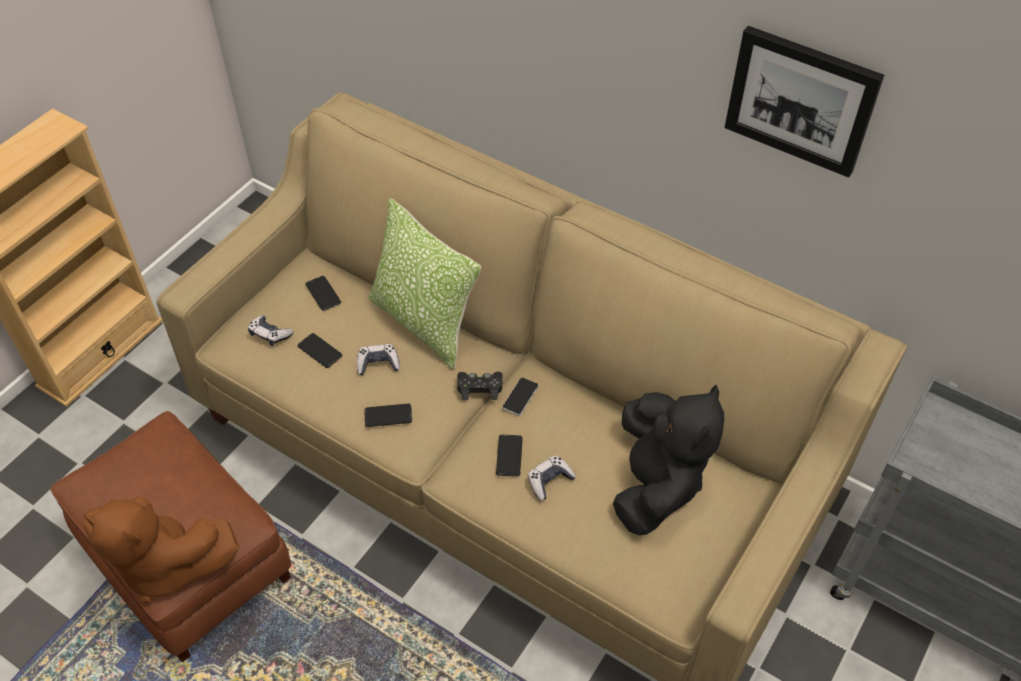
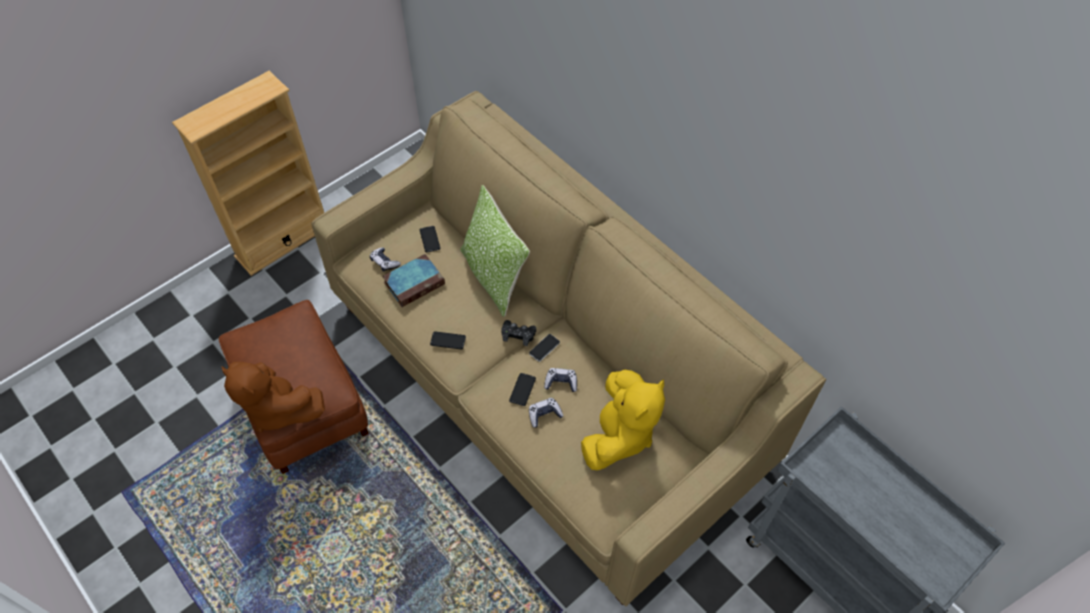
camera: 15 degrees right, 5 degrees up
(320, 351) = (415, 282): phone -> book
(378, 364) = (452, 301): game controller -> game controller (561, 382)
(656, 484) = (619, 435): black plush toy -> yellow plush toy
(801, 100) = (768, 188): picture -> none

